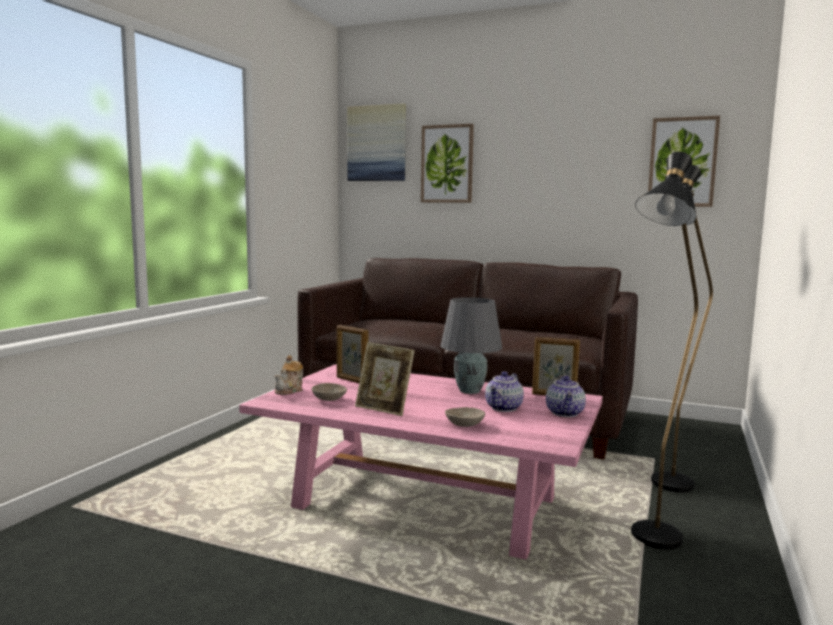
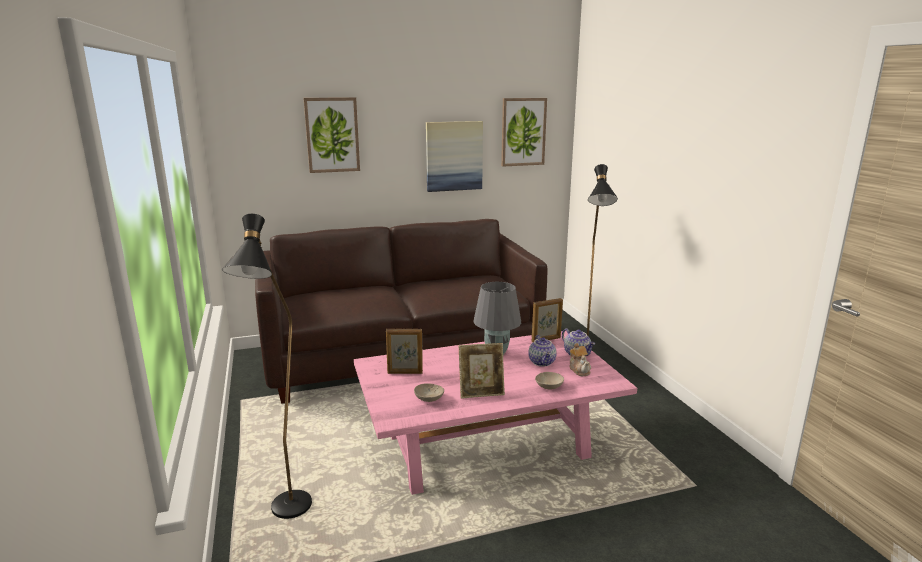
camera: 40 degrees left, 10 degrees up
(290, 390) = (383, 401): teapot -> teapot (579, 370)
(377, 143) = (251, 114): picture -> picture (454, 156)
(651, 544) = (625, 416): black floor lamp -> black floor lamp (288, 516)

